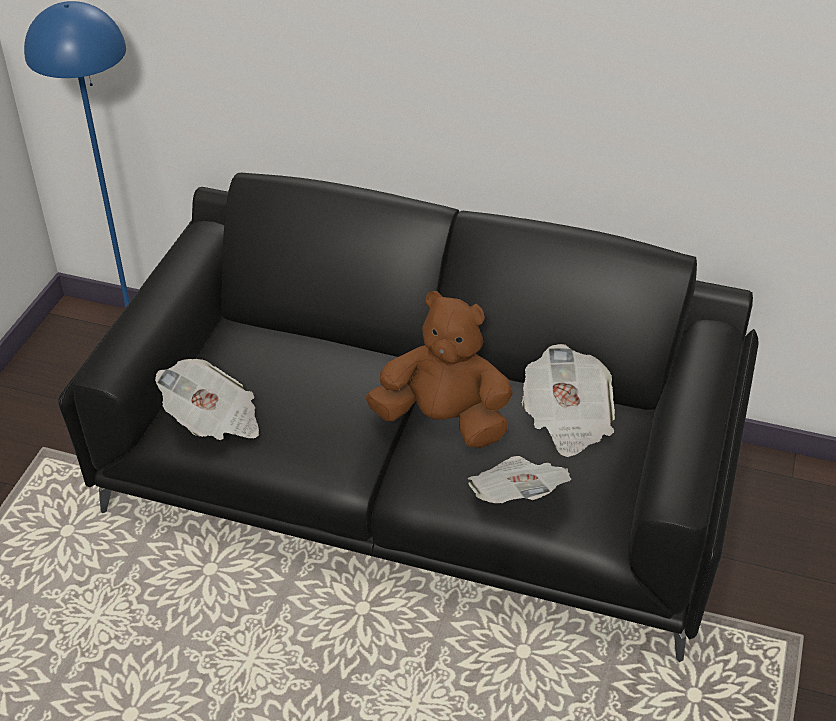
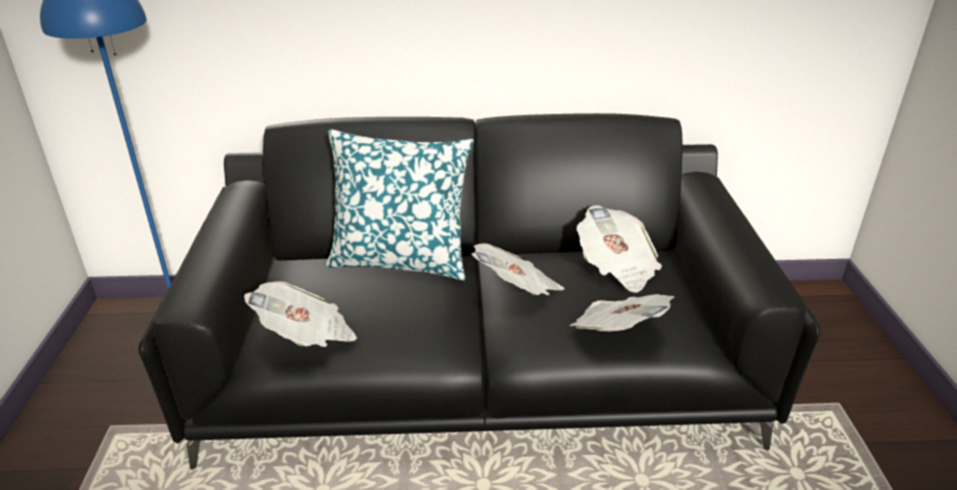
camera: 20 degrees left, 10 degrees down
(344, 352) = (401, 260): none -> pillow
(443, 421) = (517, 290): brown plush toy -> newspaper

